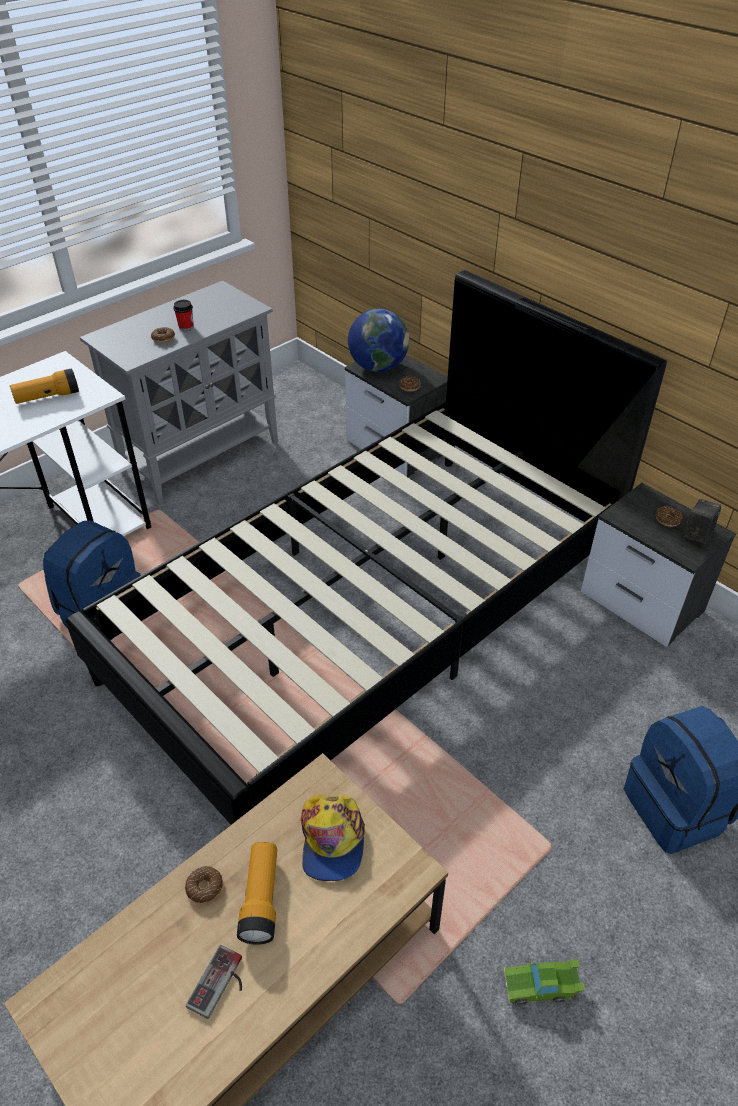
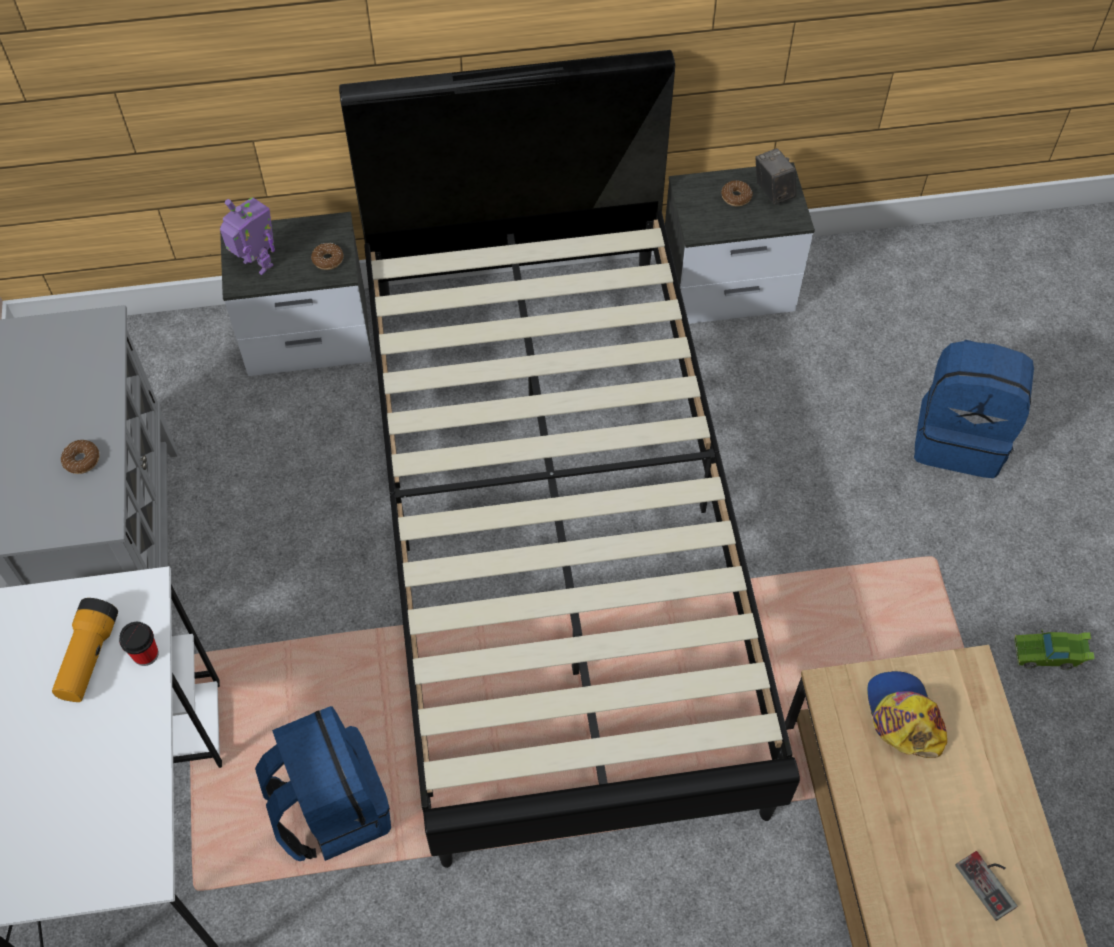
camera: 55 degrees left, 15 degrees up
(186, 327) = (78, 421): cup -> cup (145, 654)
(204, 887) = (887, 849): donut -> none
(261, 899) = (928, 807): flashlight -> none
(332, 840) = (903, 717): cap -> cap turned 135 degrees counterclockwise
(378, 367) = (256, 265): globe -> toy robot
(540, 986) = (1048, 655): green toy car -> green toy car turned 60 degrees clockwise

